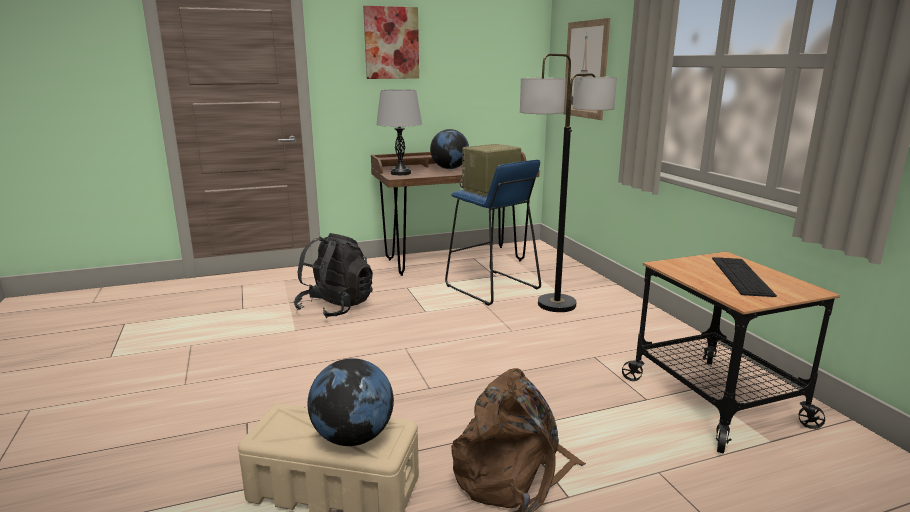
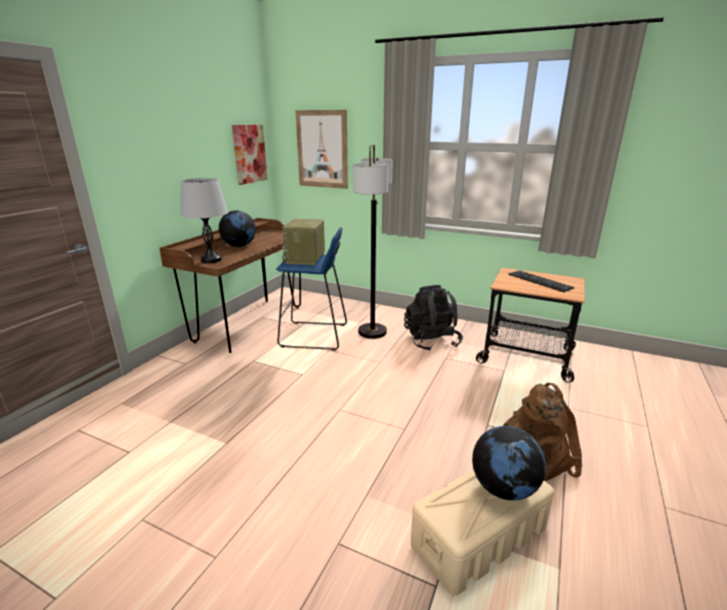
camera: 45 degrees left, 5 degrees up
(336, 307) = (225, 405): black backpack -> black backpack (431, 341)
(391, 43) = (158, 130): picture -> picture (249, 154)

